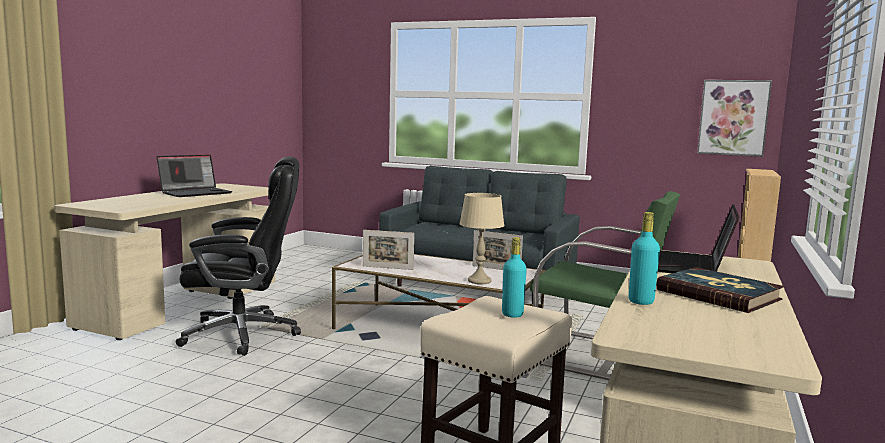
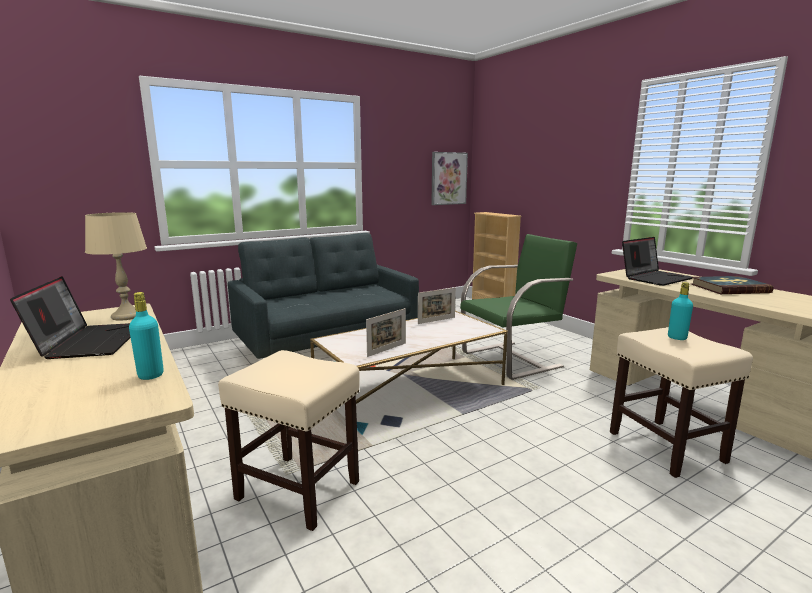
camera: 55 degrees left, 5 degrees up
(244, 334) = (299, 490): black office chair -> beige stool
(479, 281) = (465, 333): beige table lamp -> beige table lamp (126, 316)
(641, 301) = (752, 302): turquoise bottle -> turquoise bottle (151, 375)
(690, 266) = (655, 278): laptop -> laptop turned 90 degrees counterclockwise

